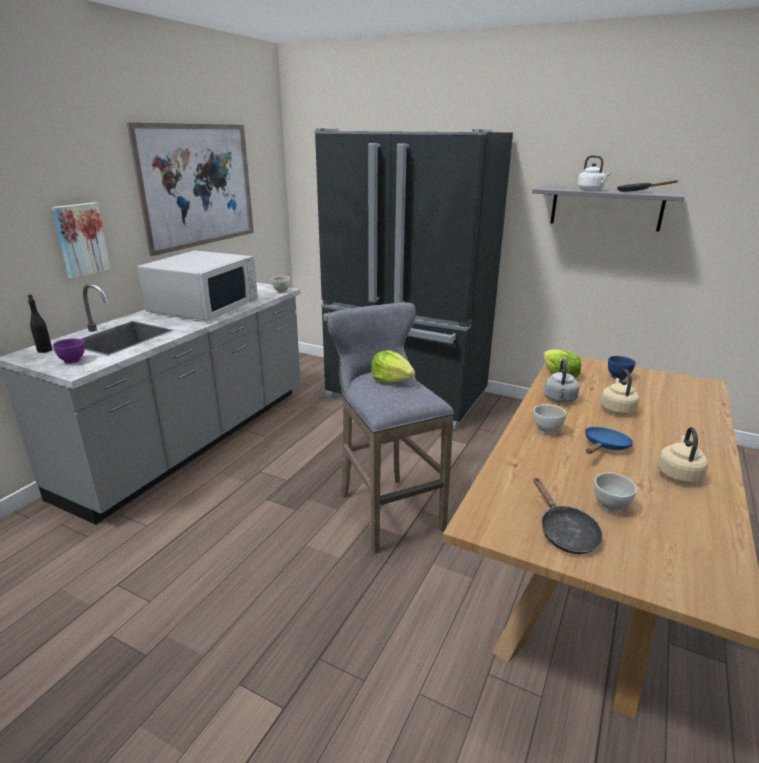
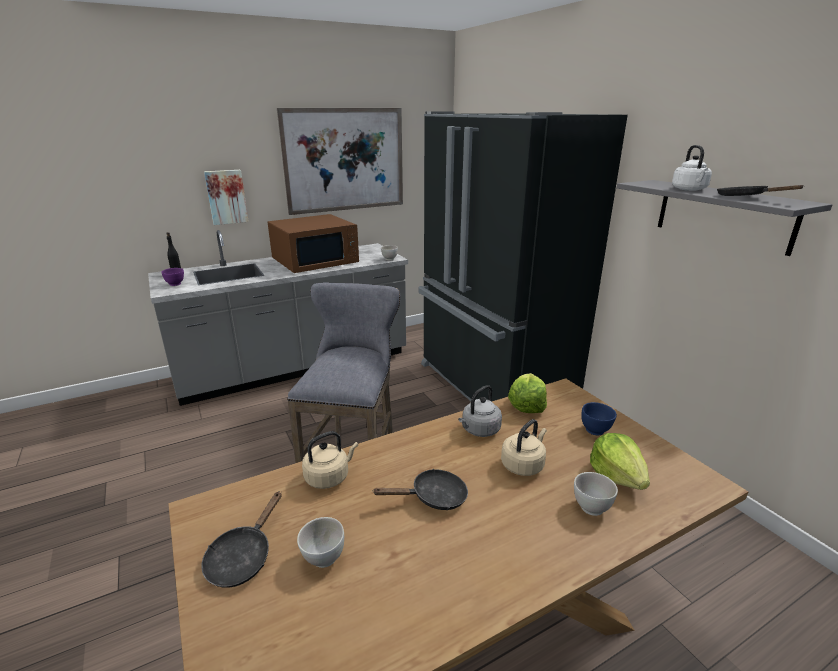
camera: 35 degrees right, 0 degrees up
(205, 306) = (316, 261): white microwave -> brown microwave
(391, 379) = (352, 358): lettuce -> lettuce (617, 475)
(546, 430) = (408, 455): white bowl -> white bowl (591, 507)
(604, 446) = (433, 497): blue frying pan -> black frying pan
(678, 474) = (456, 567): beige kettle -> beige kettle (329, 477)

